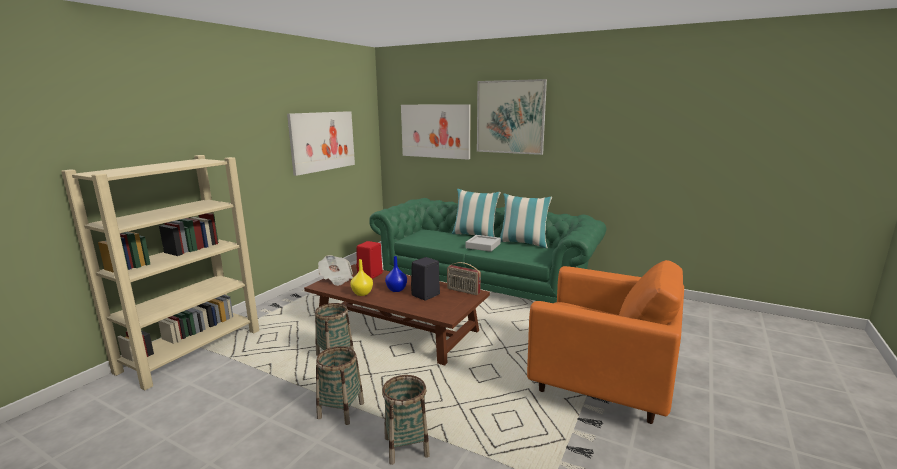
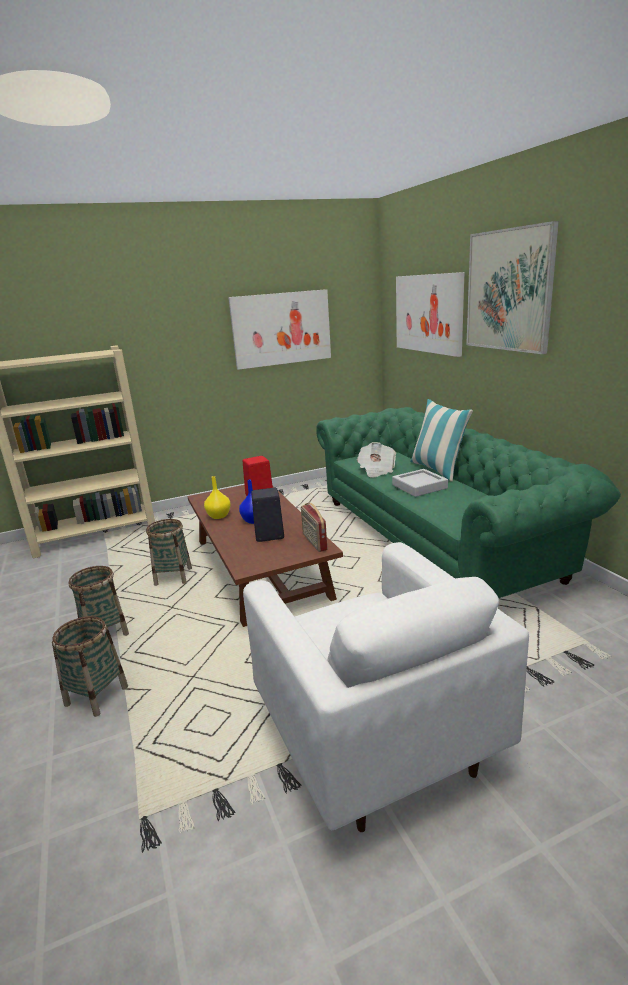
camera: 40 degrees right, 5 degrees up
(336, 279) = (224, 493): newspaper -> newspaper (376, 470)
(523, 243) = (484, 493): pillow -> none
(600, 385) = (374, 738): orange armchair -> white armchair

